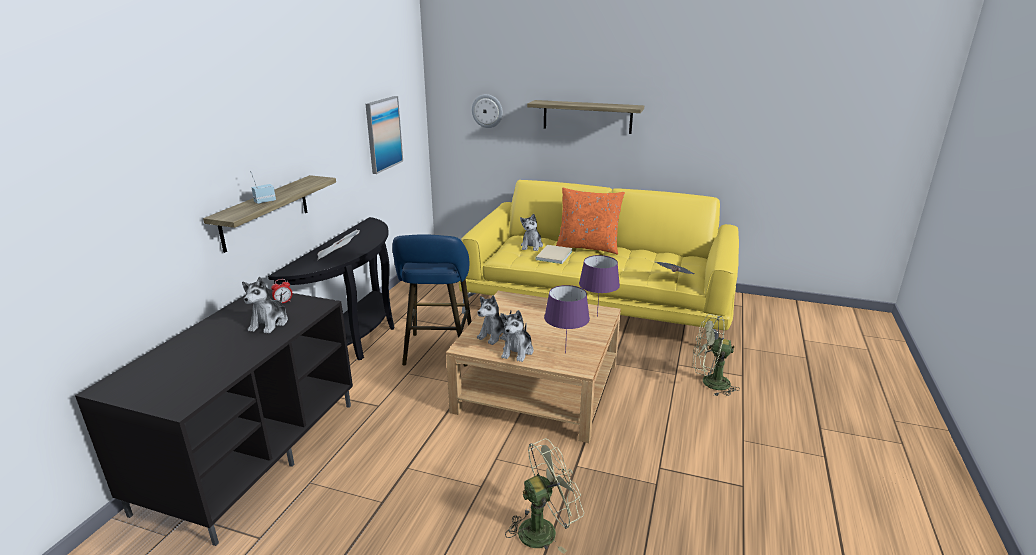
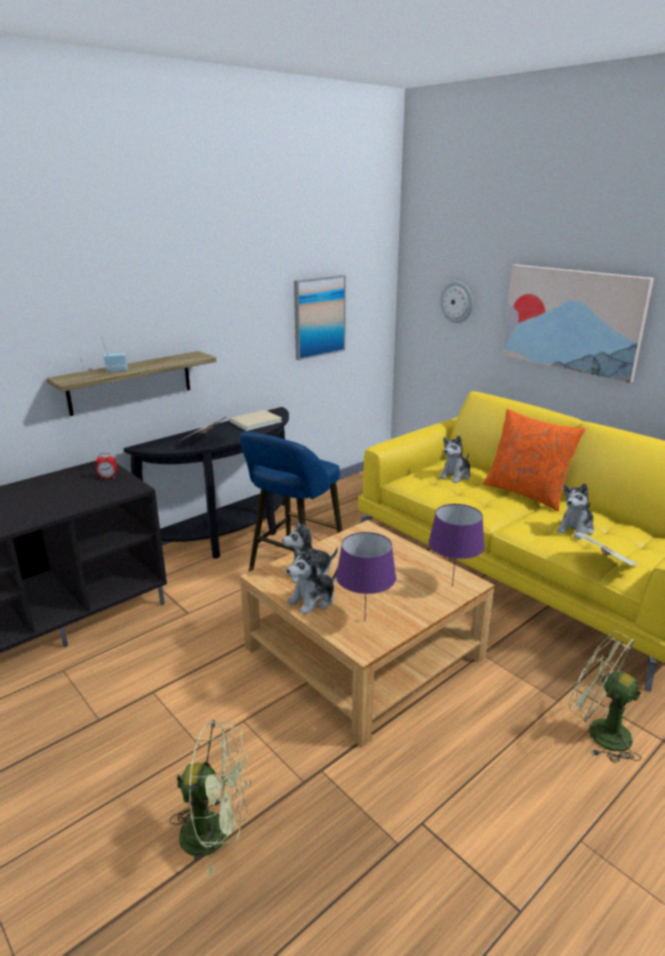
camera: 30 degrees right, 0 degrees up
(269, 323) = (72, 496): plush toy -> plush toy (575, 529)
(552, 256) = (468, 493): beige book -> beige book (254, 421)
(587, 116) = (572, 320): shelf -> picture

